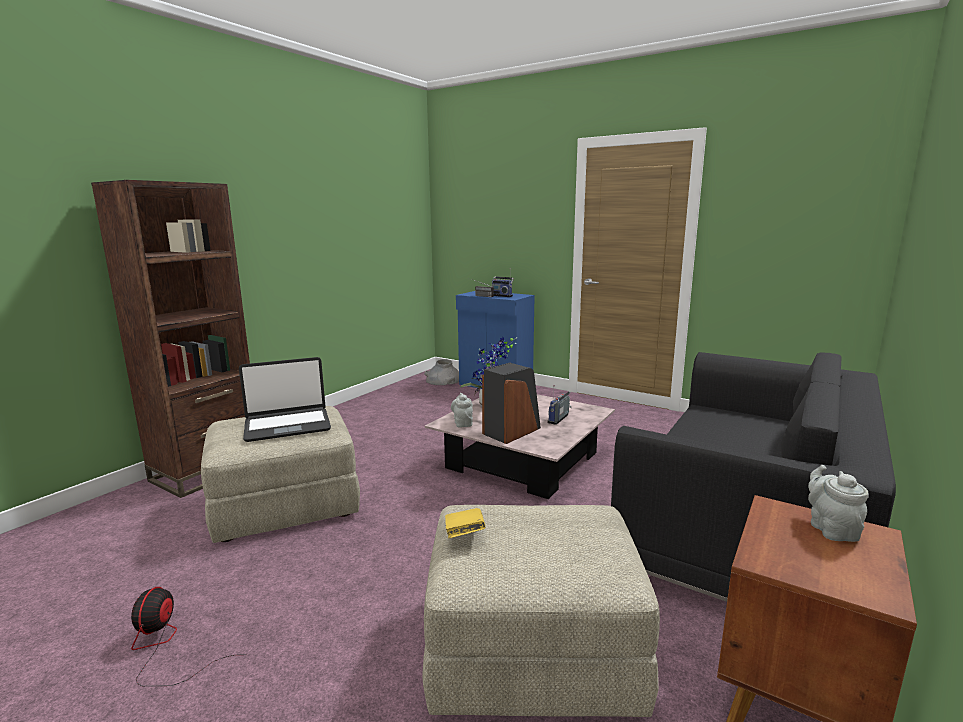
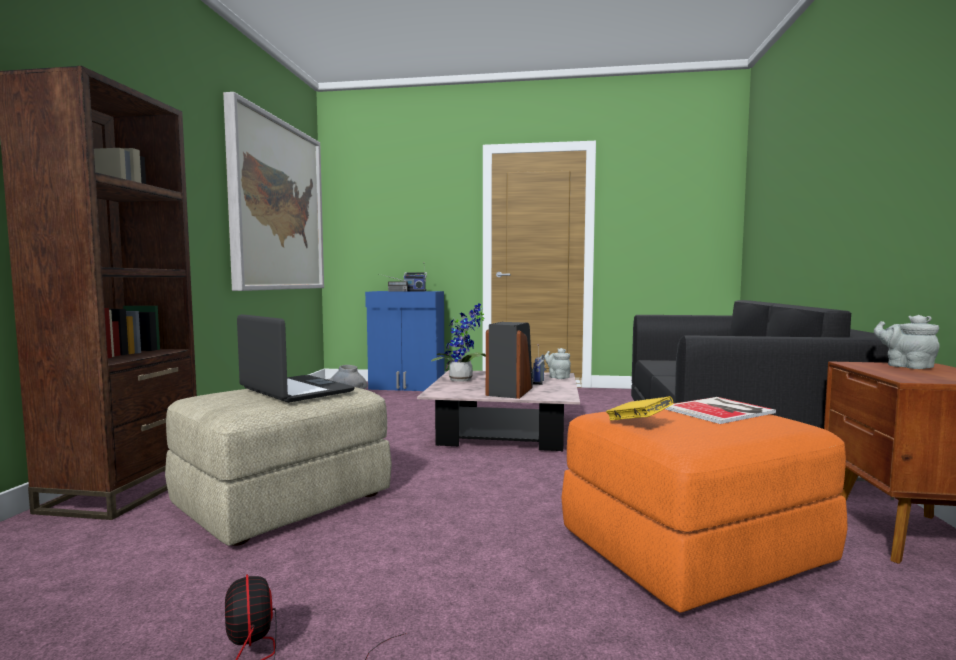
camera: 25 degrees left, 10 degrees down
(287, 425) = (295, 390): laptop -> laptop turned 90 degrees counterclockwise
(374, 218) = (277, 206): none -> picture
(462, 423) = (454, 391): grey teapot -> grey teapot (557, 377)
(531, 653) = (693, 550): beige ottoman -> orange ottoman
(576, 533) = (721, 410): none -> book

